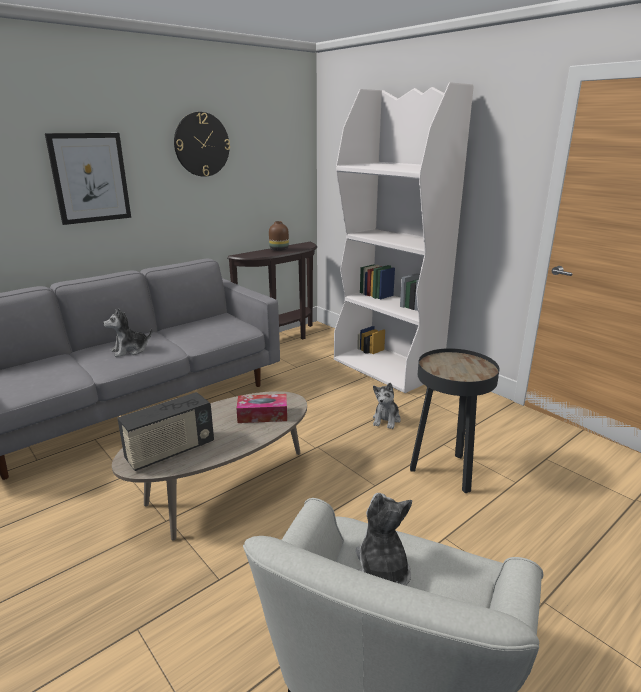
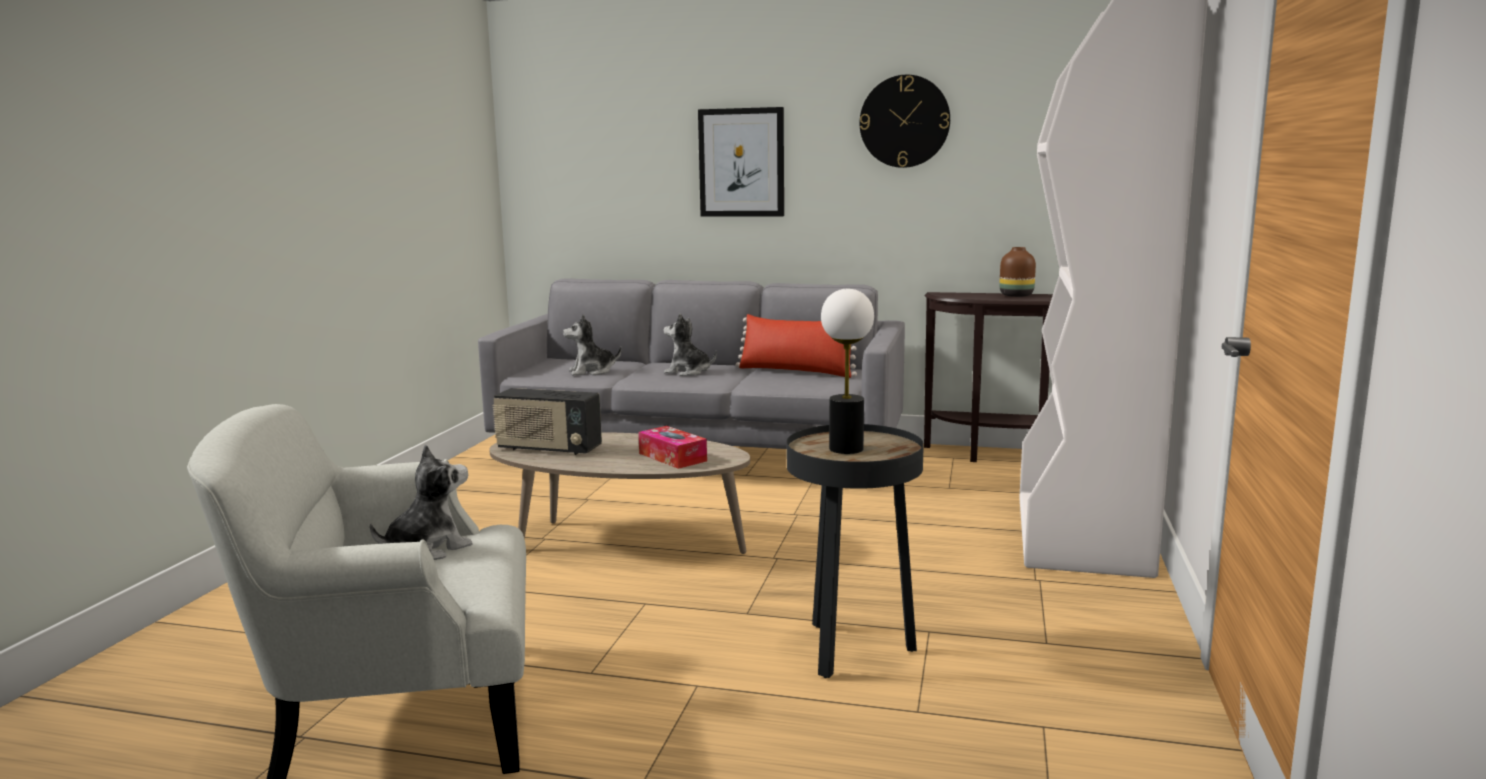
camera: 55 degrees right, 10 degrees down
(196, 326) = (797, 371): none -> red pillow
(386, 420) = (921, 576): plush toy -> plush toy (591, 372)
(457, 369) = (845, 449): none -> table lamp

